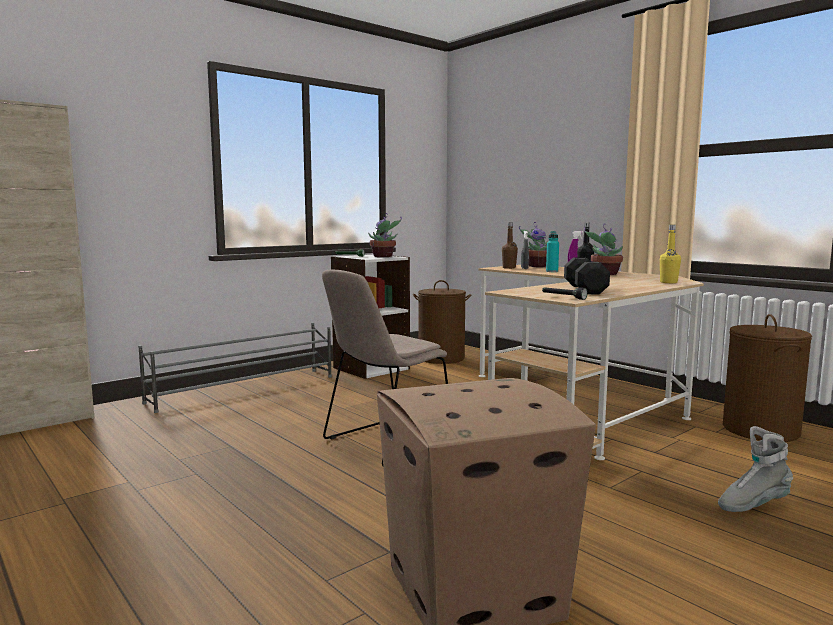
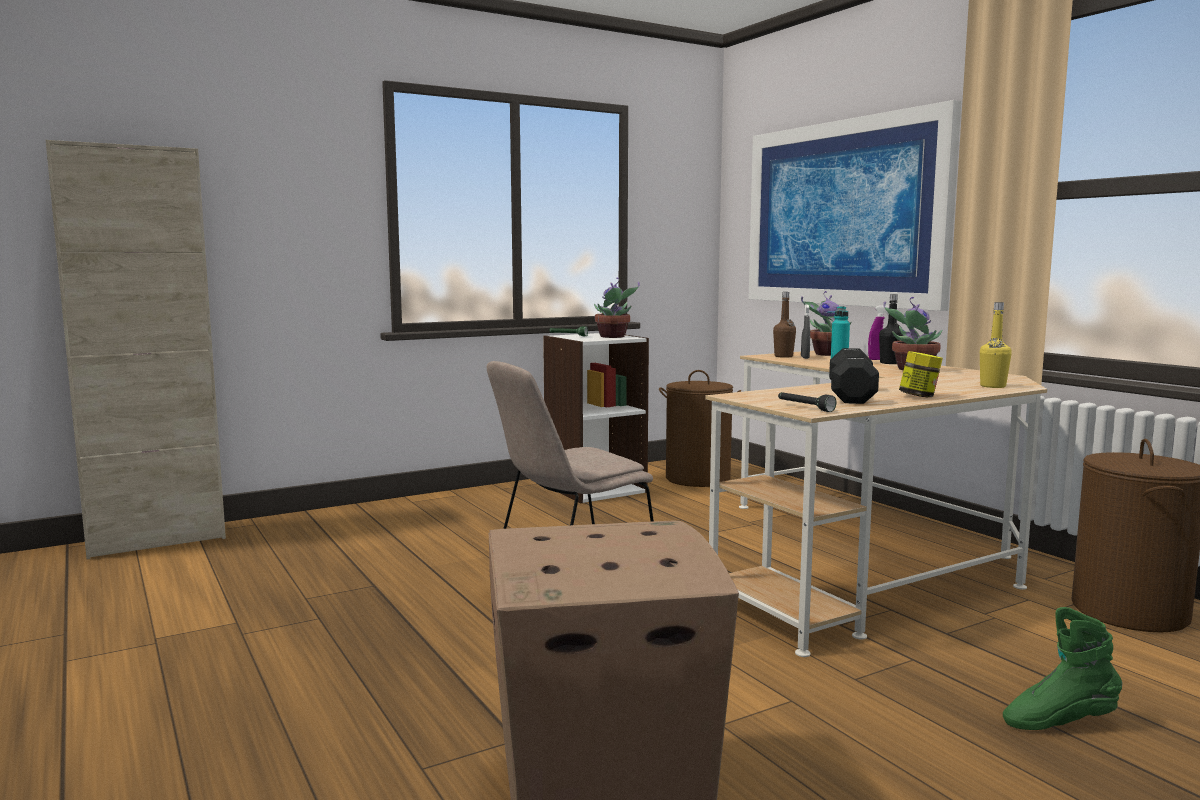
camera: 10 degrees right, 0 degrees up
(245, 389) = (420, 510): grey shoe rack -> none
(541, 168) = (843, 214): none -> picture
(630, 289) = (919, 396): none -> jar
(752, 505) = (1058, 722): grey boot -> green boot

